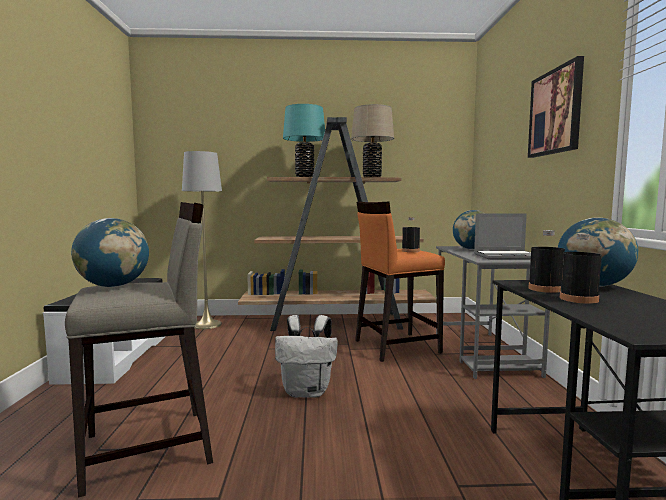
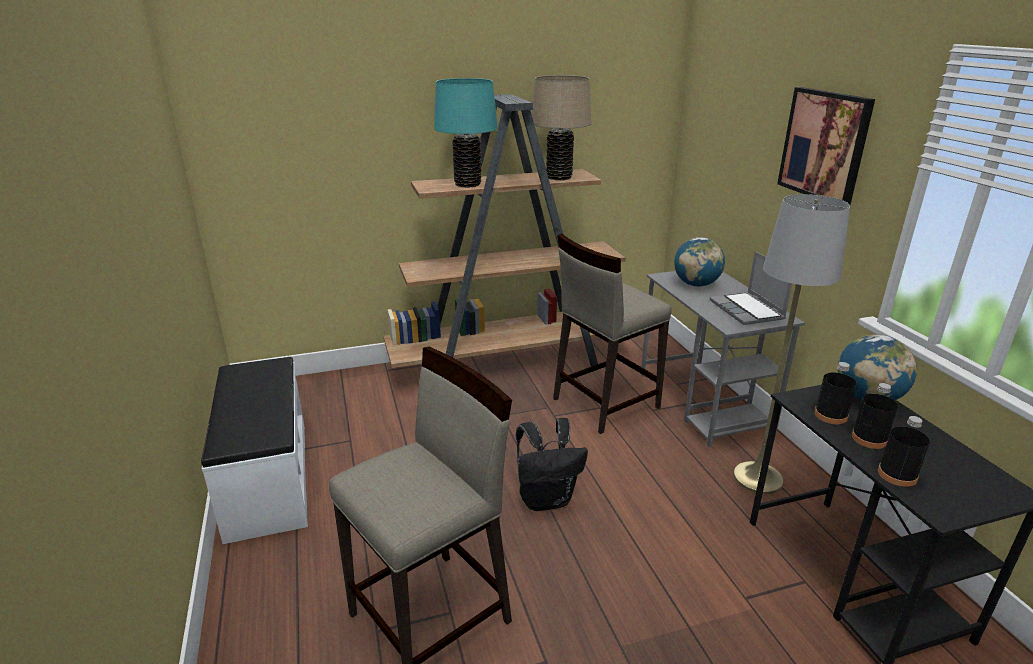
camera: 15 degrees left, 20 degrees up
(113, 286) = (385, 479): globe -> none
(207, 325) = (343, 392): grey floor lamp -> grey floor lamp (758, 478)
(307, 391) = (546, 499): white backpack -> black backpack
(395, 346) = (604, 403): orange stool -> beige stool
(410, 251) = (629, 299): black bottle -> black bottle (897, 475)
(507, 256) = (747, 310): laptop -> laptop turned 90 degrees clockwise

